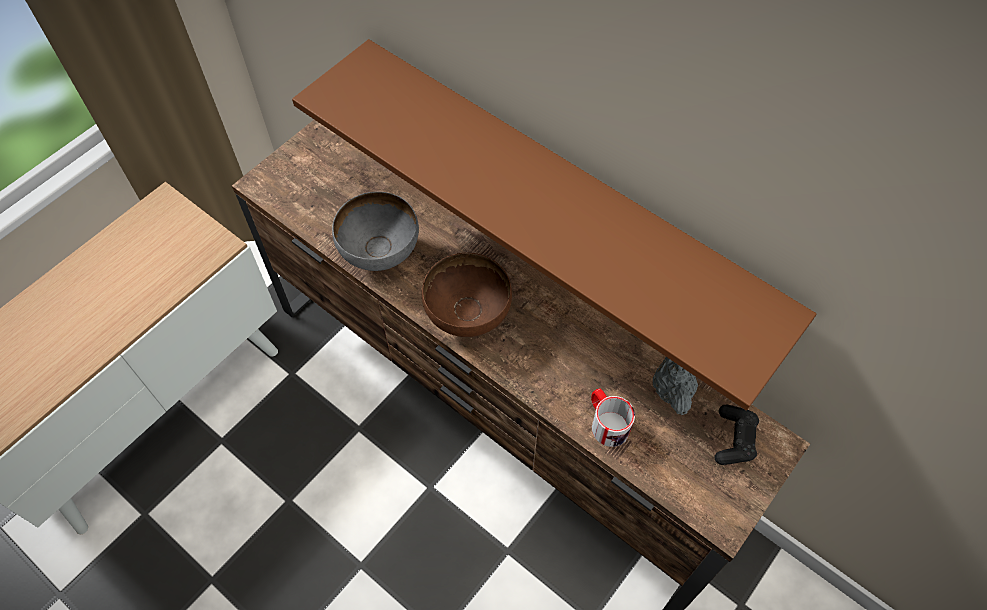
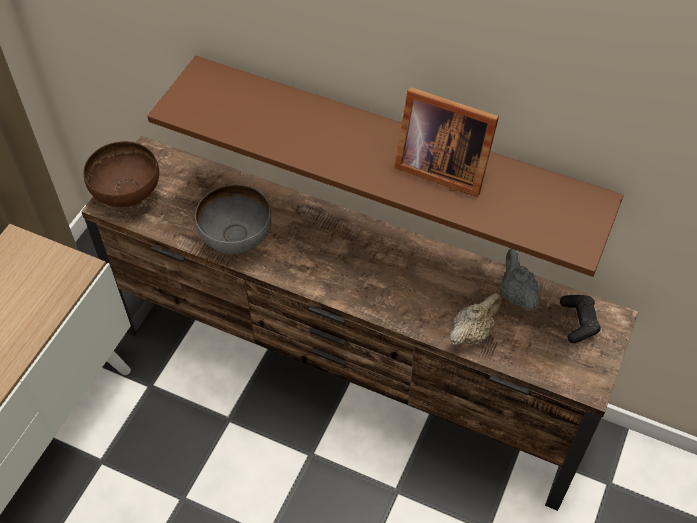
camera: 15 degrees left, 5 degrees down
(467, 316) = (329, 275): brown bowl -> brown bowl (127, 197)
(600, 229) = (440, 166): none -> picture frame
(606, 422) = (472, 333): mug -> beige teapot

